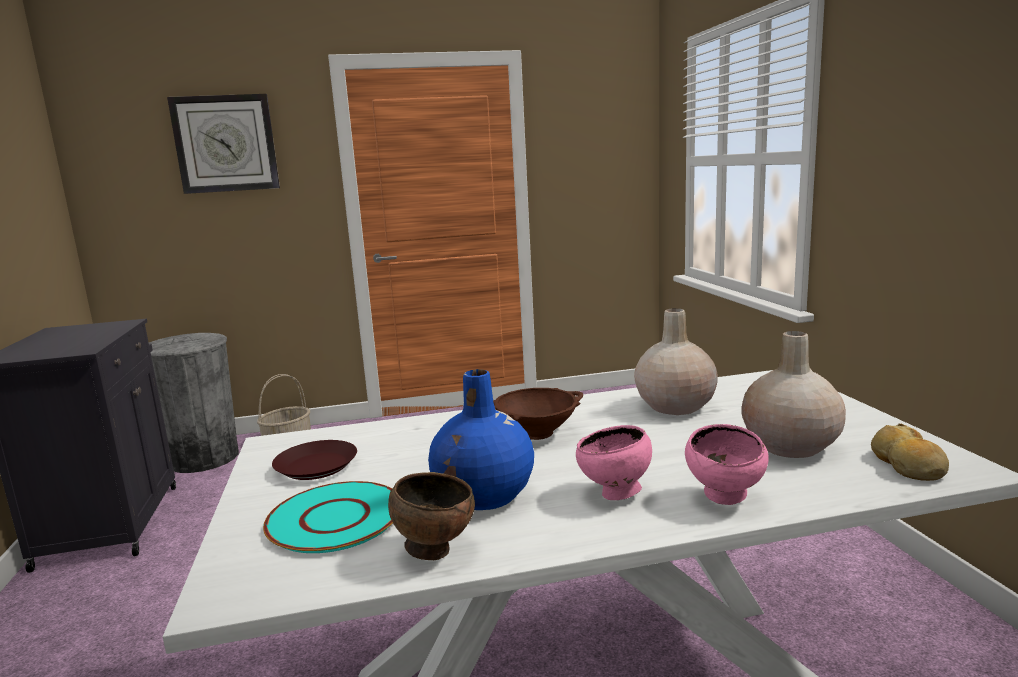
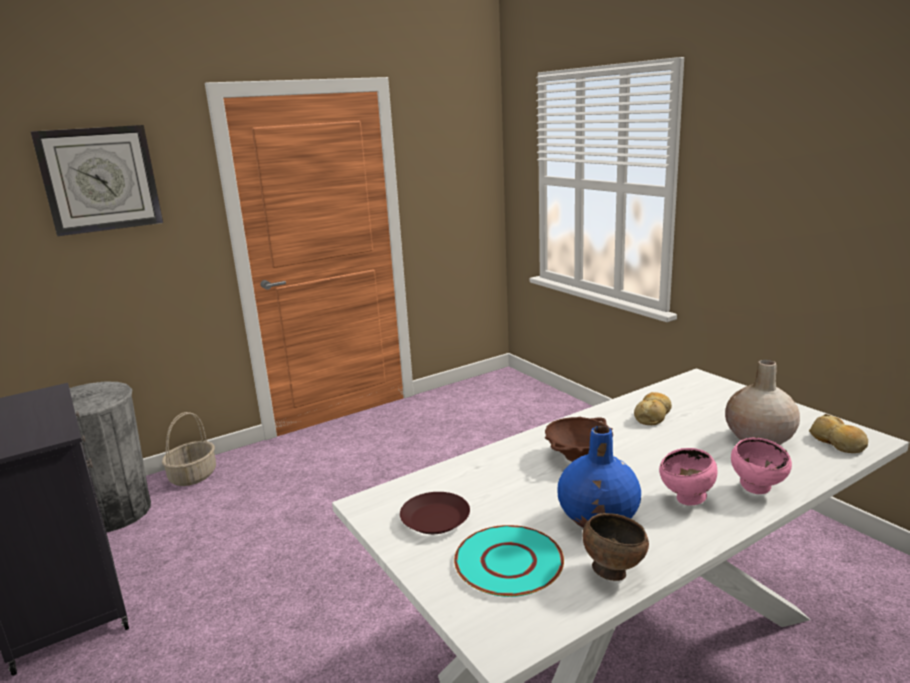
camera: 20 degrees left, 5 degrees up
(674, 406) = (653, 415): beige vase -> bread

